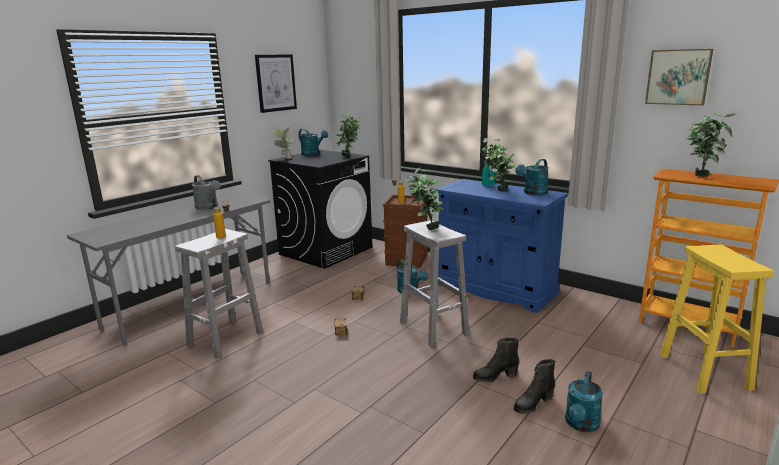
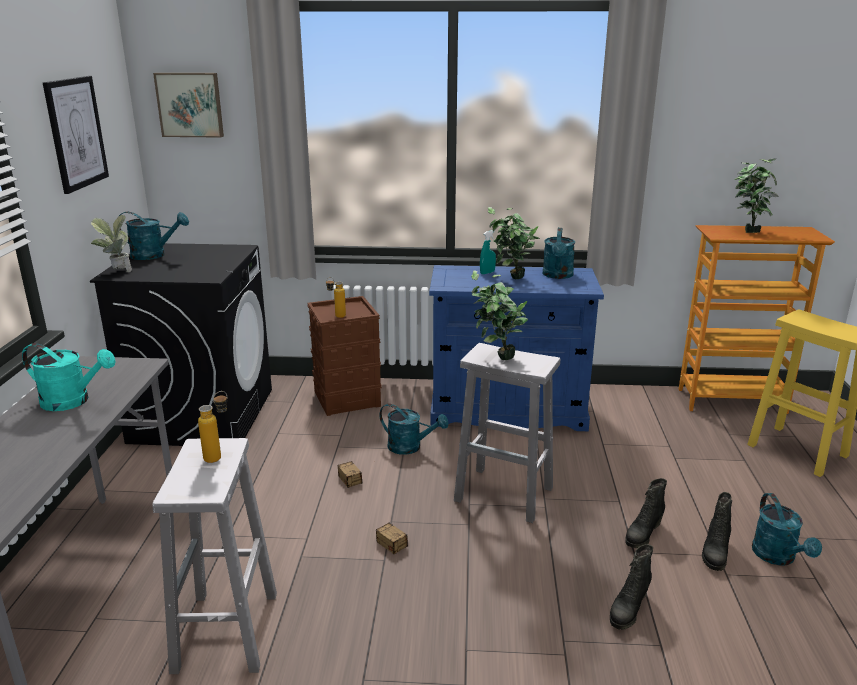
camera: 35 degrees left, 5 degrees up
(208, 207) = (73, 401): grey watering can -> turquoise watering can
(349, 156) = (230, 251): potted plant -> none
(429, 408) = (628, 609): none -> black boot
(678, 77) = (710, 115): picture -> picture (190, 104)

